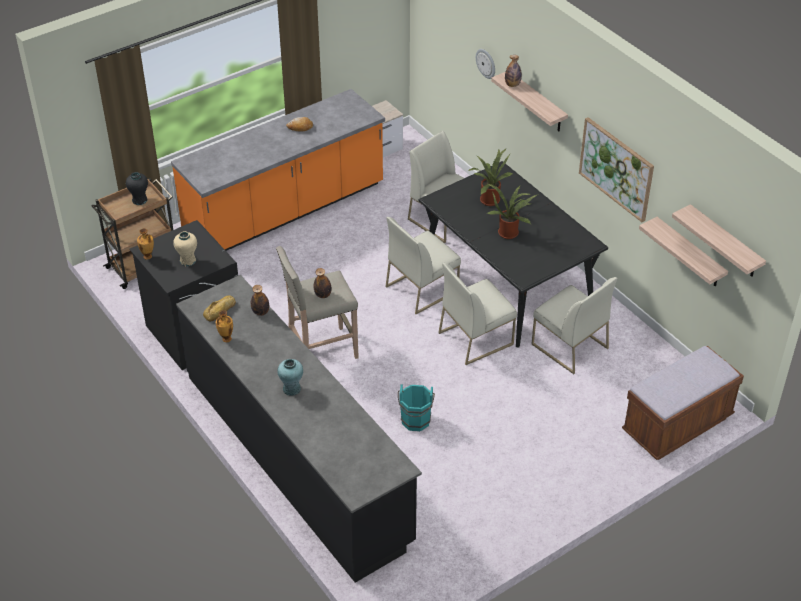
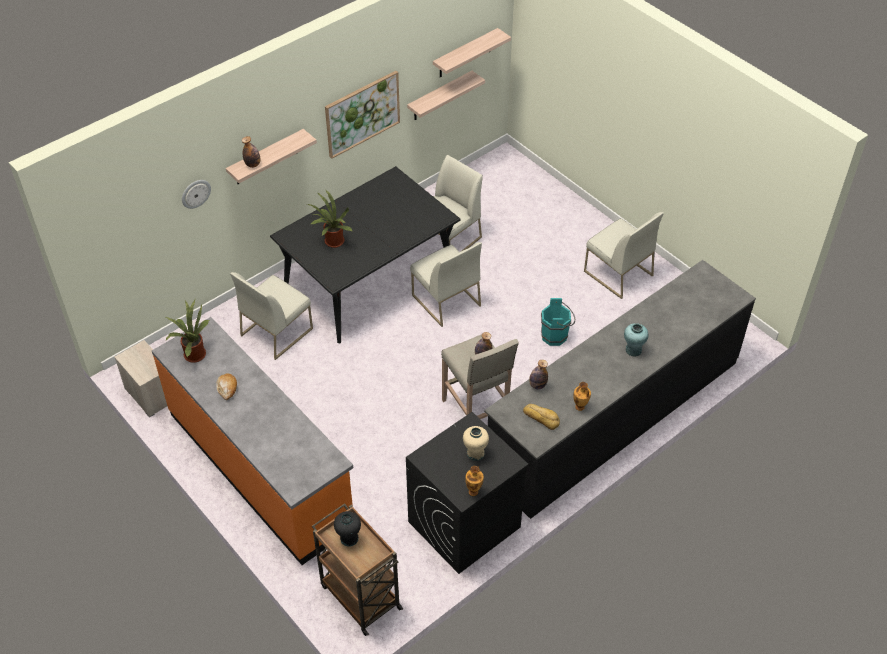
camera: 95 degrees left, 5 degrees up
(422, 288) = (381, 342): white chair -> white chair (617, 273)
(509, 232) = (381, 227): potted plant -> potted plant (193, 354)
(677, 425) = (528, 180): brown bench -> none

